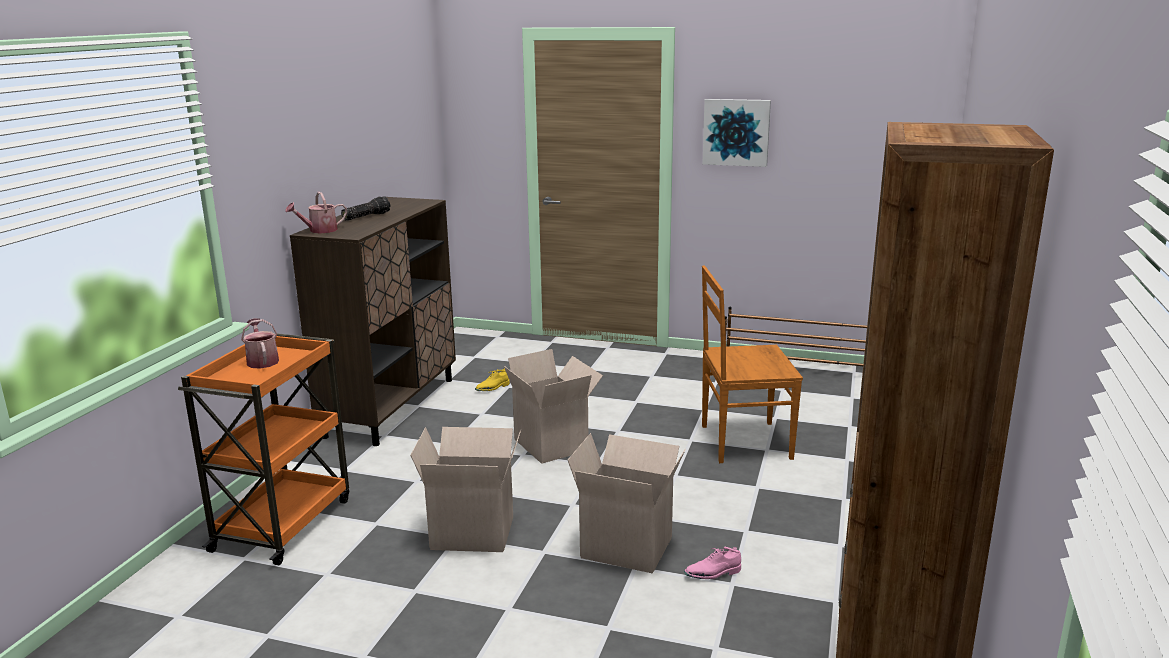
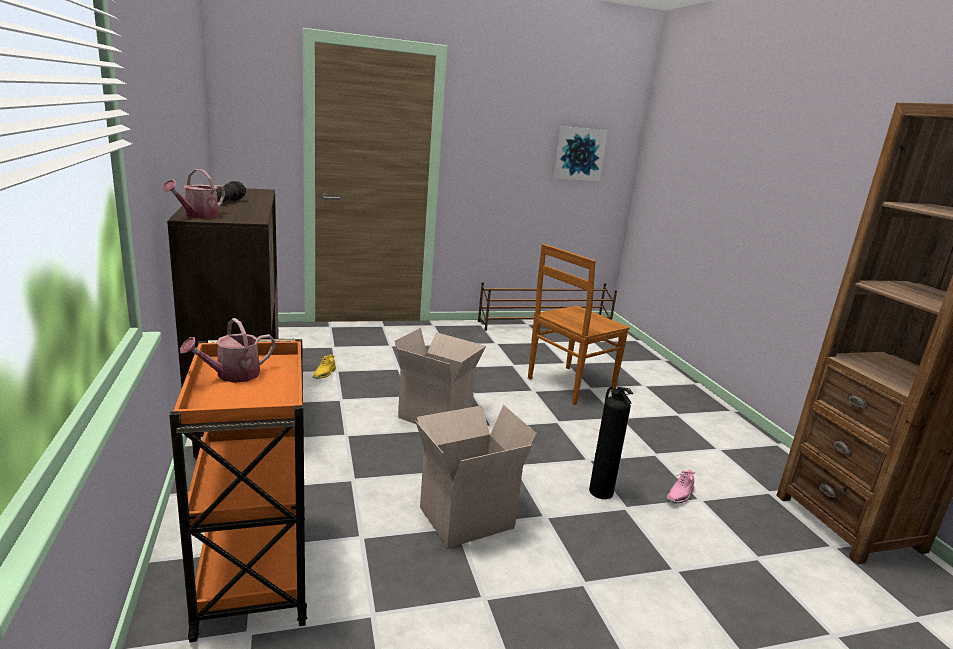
camera: 35 degrees left, 0 degrees up
(262, 360) = (232, 375): watering can -> watering can turned 75 degrees counterclockwise
(629, 546) = (600, 491): cardboard box -> fire extinguisher
(736, 132) = (492, 140): picture -> picture (579, 154)

